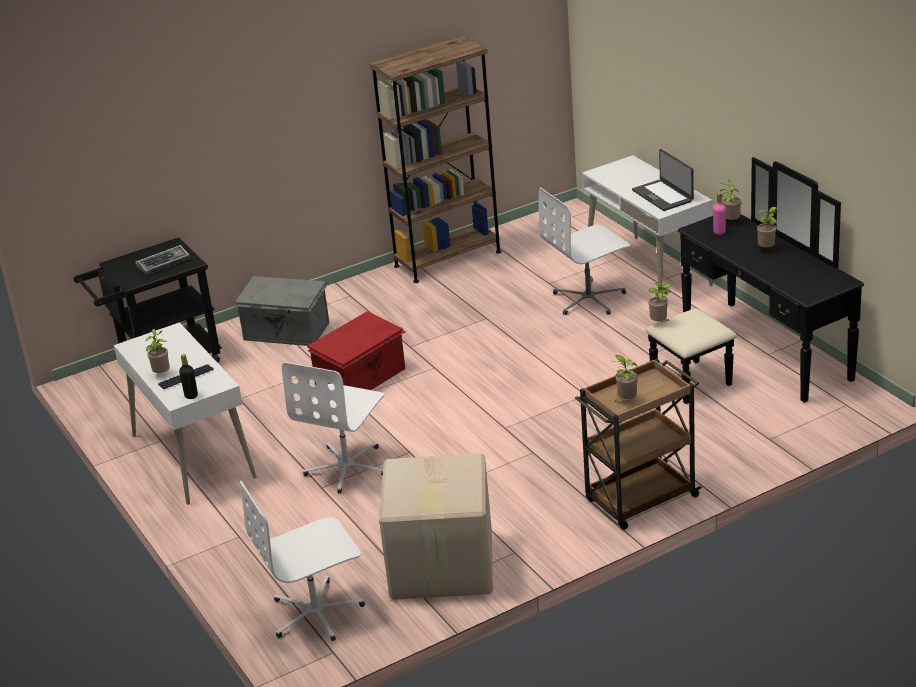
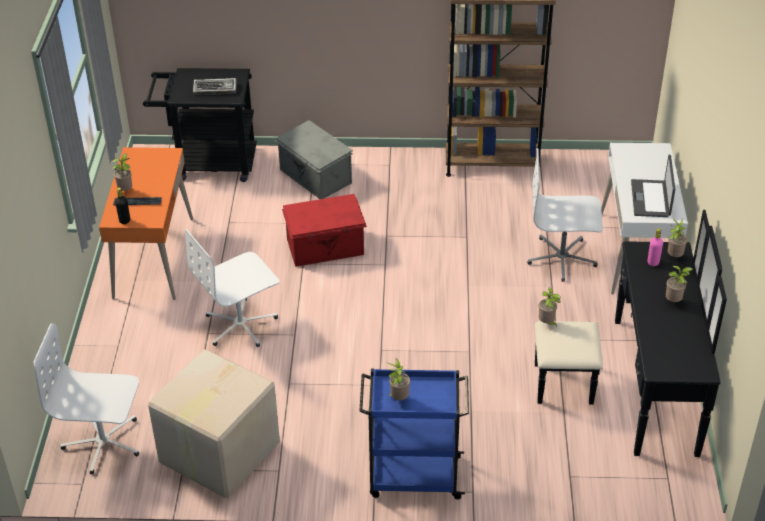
camera: 30 degrees right, 10 degrees up
(192, 456) = (153, 258): white desk -> orange desk
(640, 500) = (413, 476): brown cart -> blue cart

